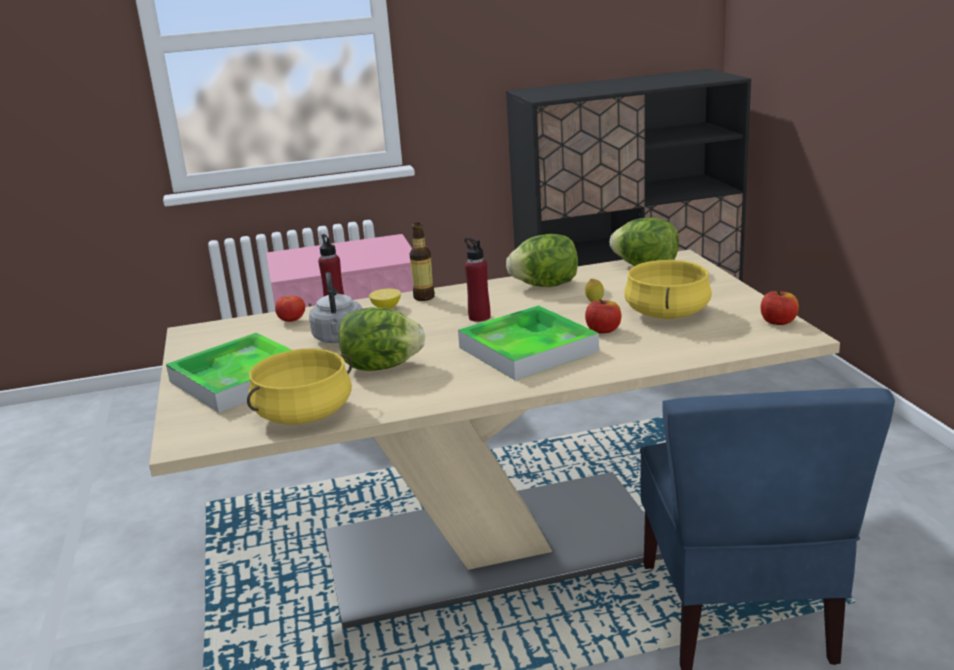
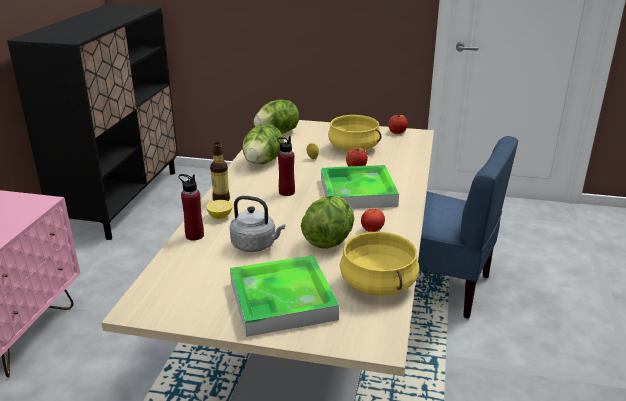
camera: 65 degrees left, 5 degrees up
(292, 321) = (187, 257): tomato -> tomato (372, 230)

